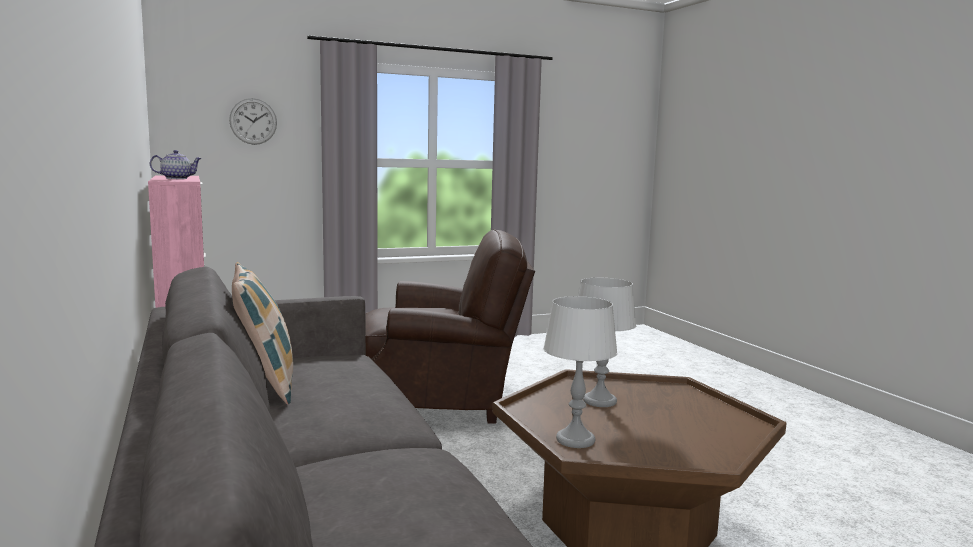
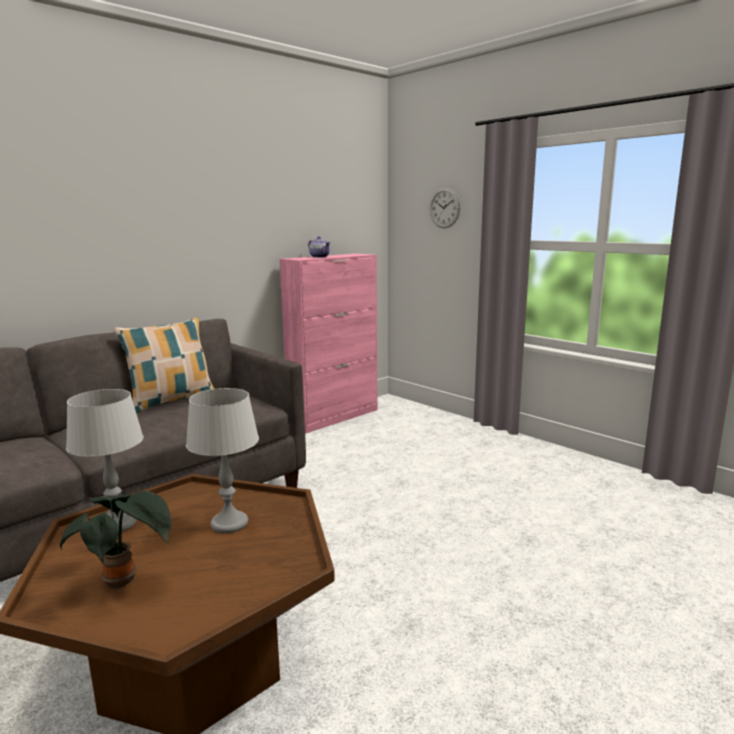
camera: 70 degrees right, 5 degrees up
(442, 400) = (428, 495): brown armchair -> none
(680, 438) = (124, 581): none -> potted plant

